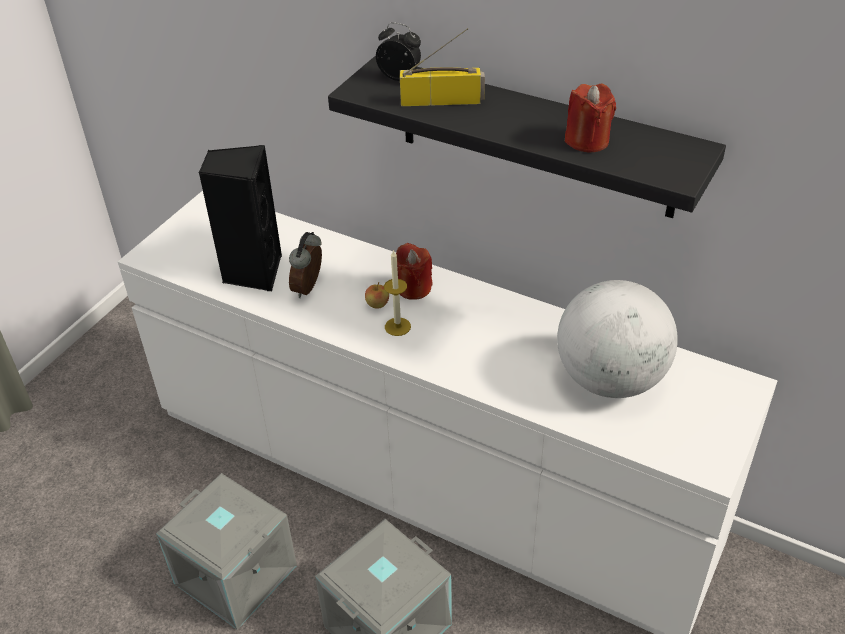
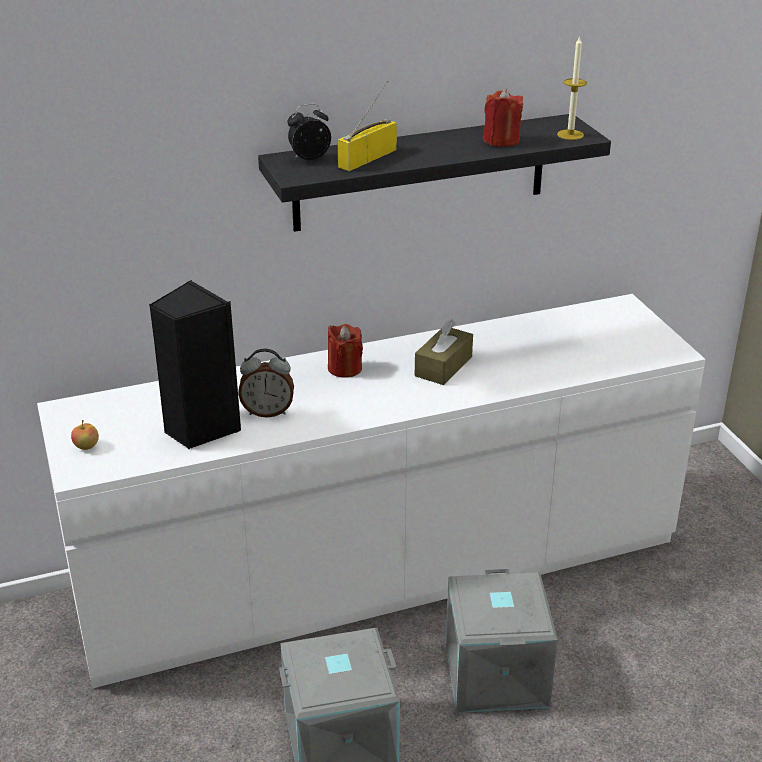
camera: 50 degrees left, 10 degrees down
(310, 288) = (267, 412): alarm clock -> alarm clock turned 60 degrees counterclockwise
(377, 305) = (337, 392): apple -> apple (86, 446)
(397, 326) = (376, 395): candle -> candle (570, 135)
(485, 337) = (443, 366): none -> brown tissue box
(610, 379) = (553, 343): globe -> none

